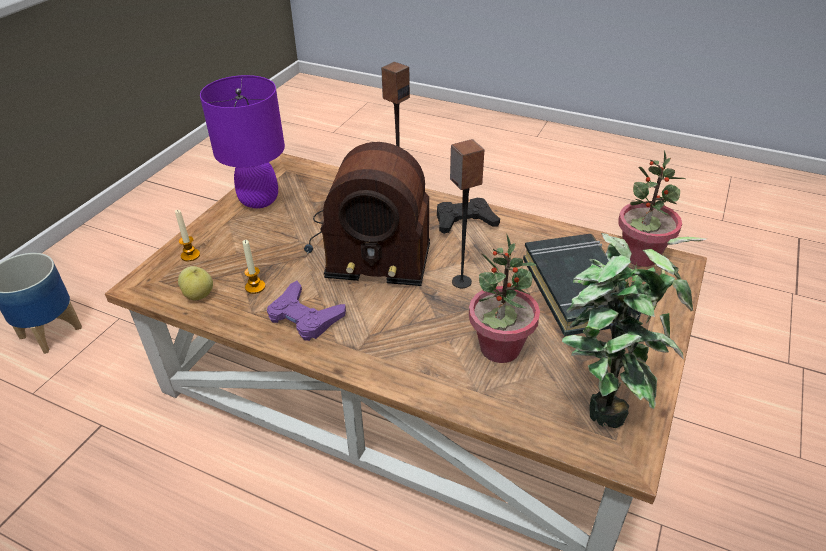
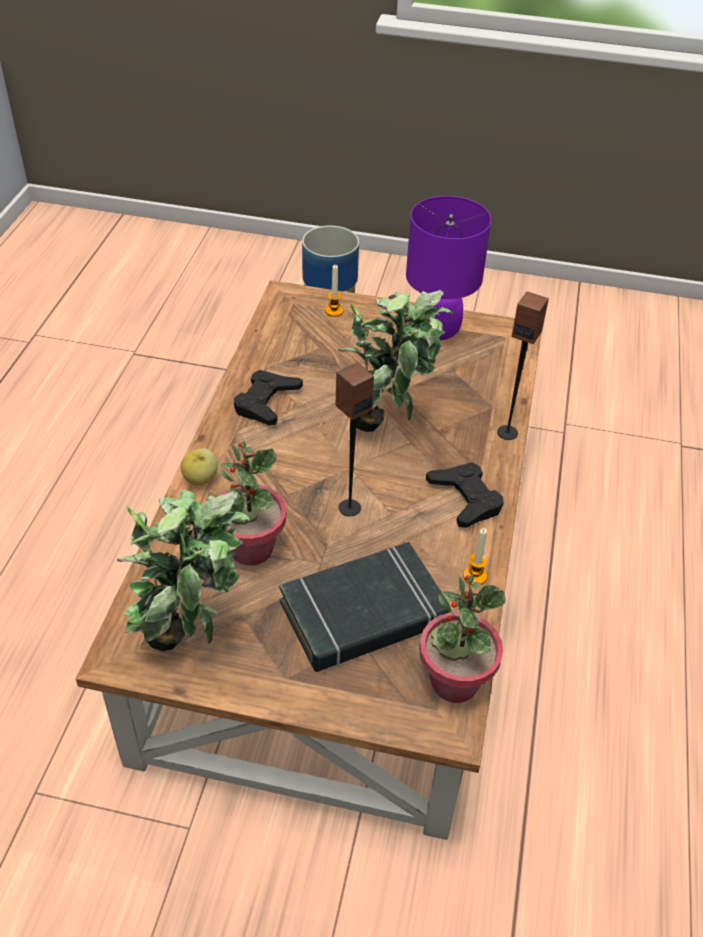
camera: 75 degrees right, 5 degrees up
(199, 295) = (281, 331): apple -> apple (201, 479)
(255, 287) = (300, 362): candle -> candle (475, 576)
(304, 317) = (266, 402): purple game controller -> black game controller
(366, 246) = (387, 424): radio -> potted plant

